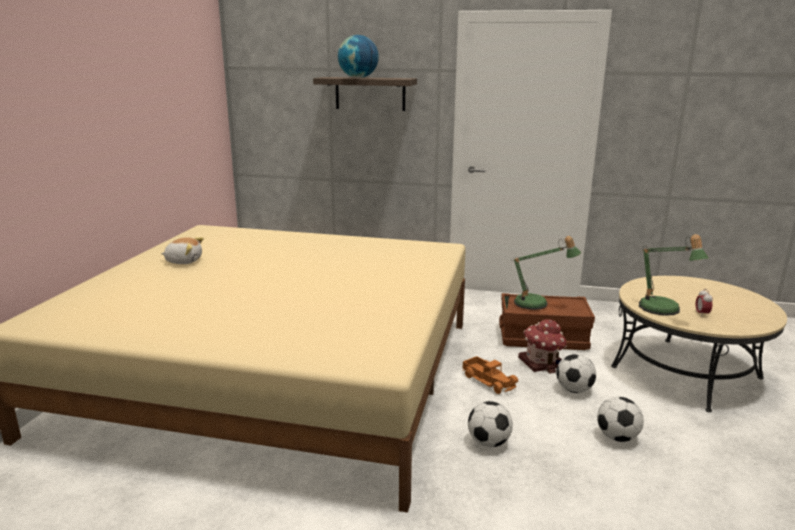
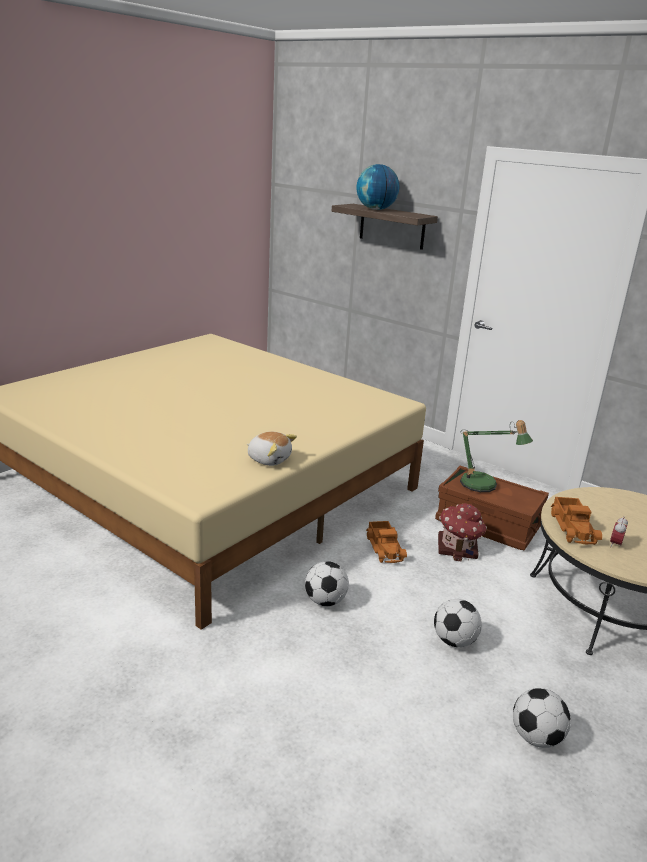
camera: 25 degrees right, 5 degrees up
(184, 261) = (160, 365): plush toy -> plush toy (269, 459)
(574, 390) = (461, 584): football -> football (536, 737)
(663, 310) = (574, 528): table lamp -> toy truck

